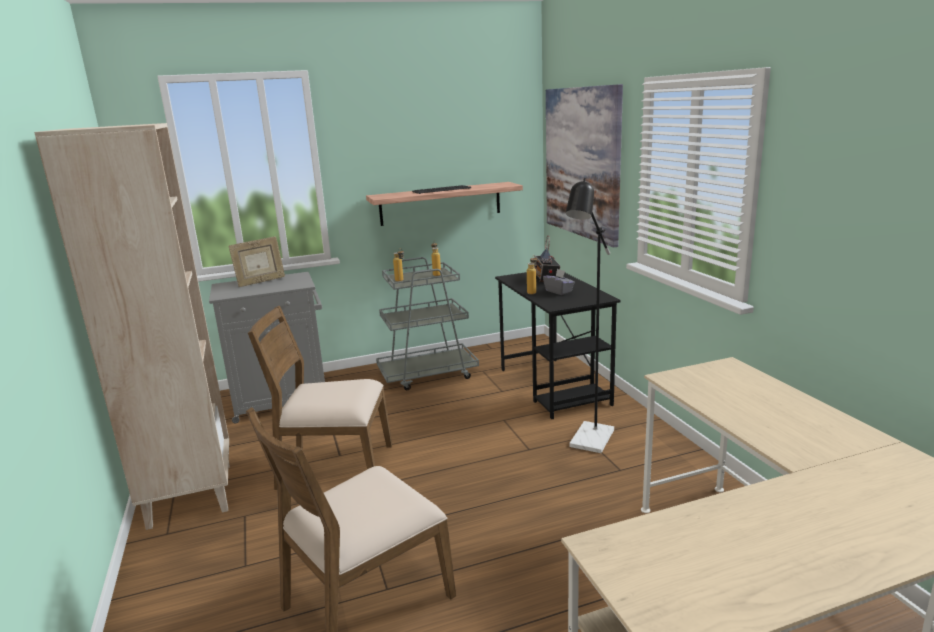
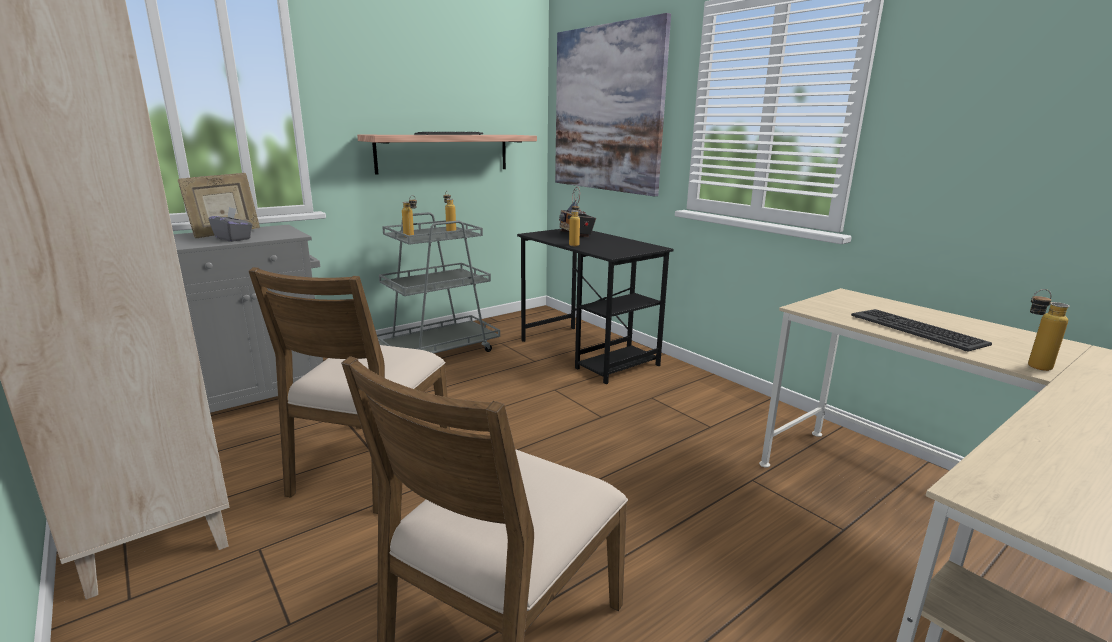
camera: 20 degrees left, 0 degrees up
(334, 467) = (370, 465): brown chair -> brown chair turned 60 degrees counterclockwise
(558, 291) = (602, 243): grey tissue box -> grey tissue box (233, 238)
(589, 443) = (661, 403): black floor lamp -> none
(742, 409) = (917, 330): none -> keyboard
(796, 457) = (1031, 367): none -> bottle

